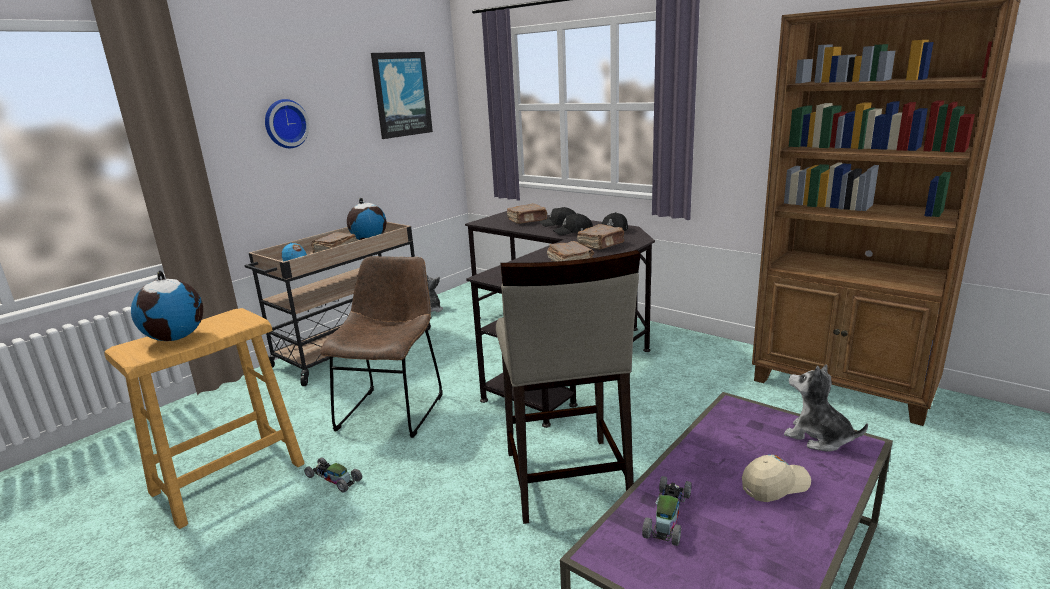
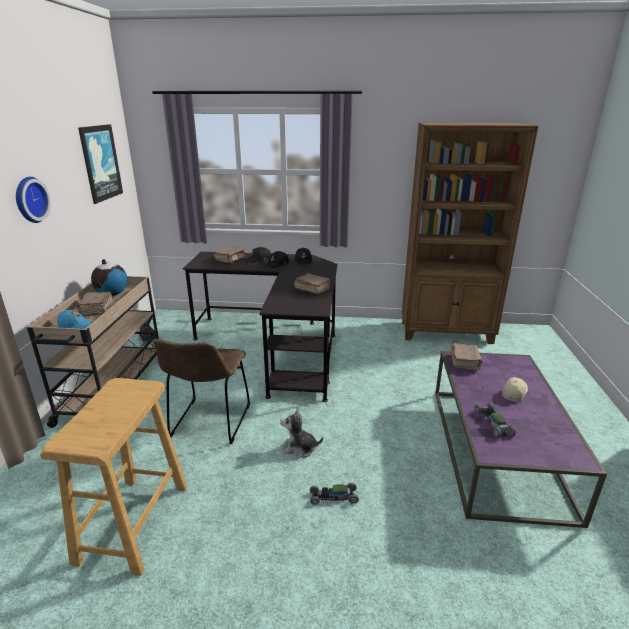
camera: 35 degrees left, 5 degrees up
(176, 338) = (100, 418): globe -> none
(333, 479) = (223, 487): toy car -> toy car (333, 497)
(393, 409) = (209, 424): brown chair -> brown chair turned 150 degrees counterclockwise
(565, 479) = (370, 429): beige stool -> none
(601, 245) = (311, 272): brown book -> brown book (465, 362)
(818, 437) = (504, 362): plush toy -> plush toy (300, 449)

